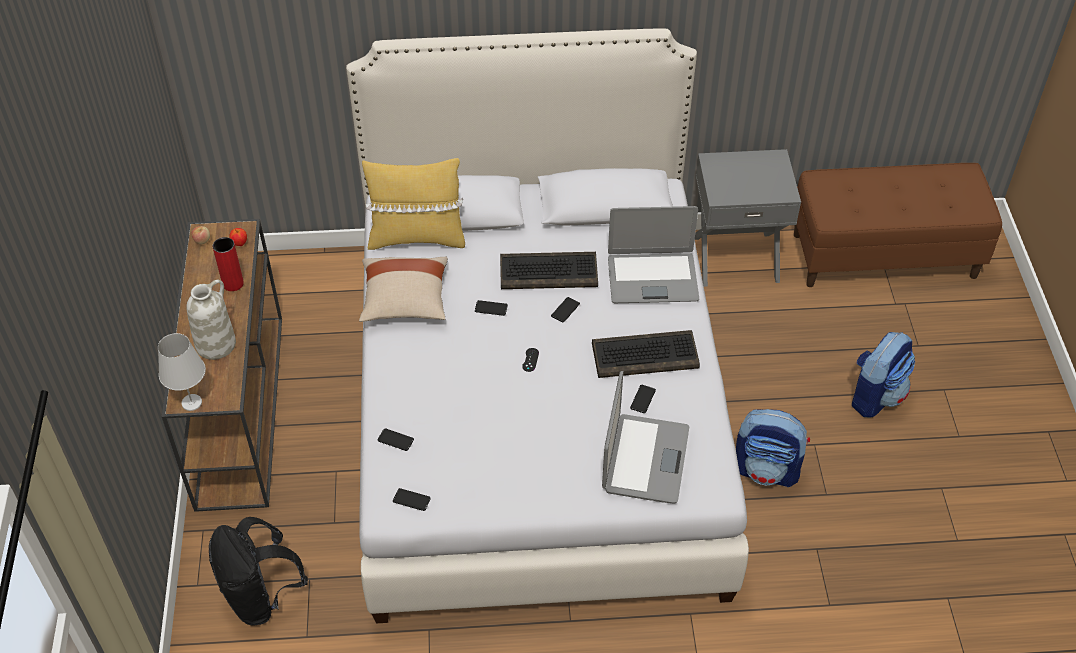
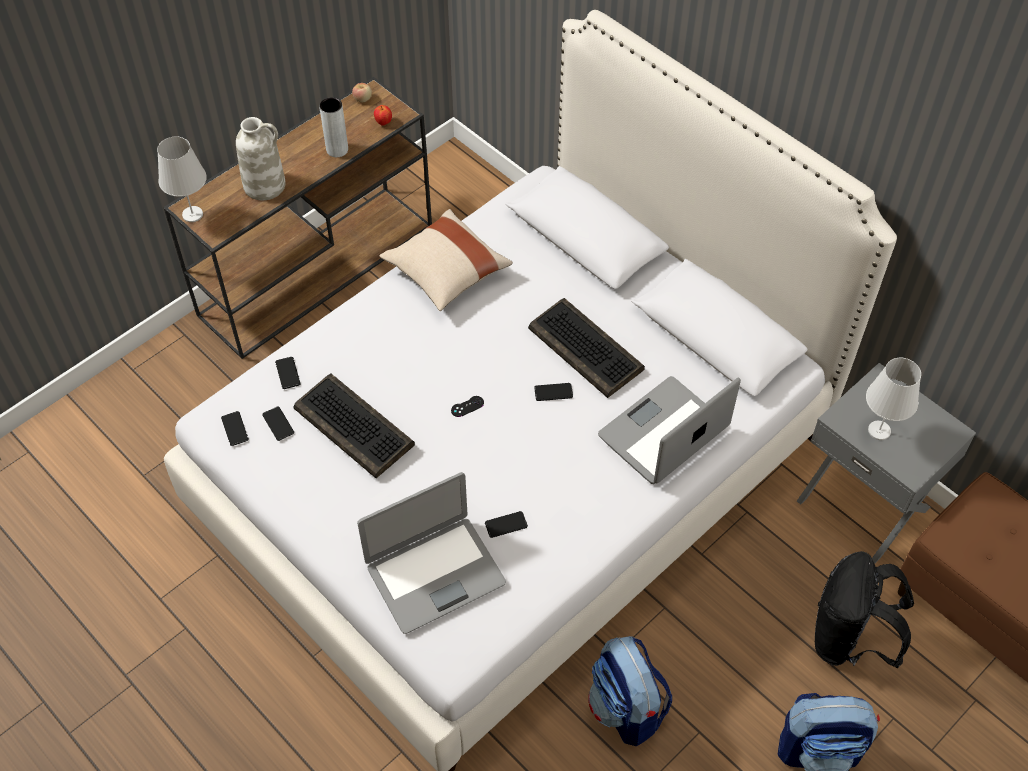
camera: 50 degrees right, 5 degrees up
(233, 283) = (337, 149): red vase -> grey vase
(261, 596) = (155, 418): black backpack -> black backpack (848, 639)
(417, 237) = (526, 229): yellow pillow -> none
(491, 308) = (498, 337): phone -> phone (278, 424)
(646, 355) = (562, 491): keyboard -> keyboard (355, 427)
(652, 278) = (664, 433): laptop -> laptop turned 90 degrees clockwise
(745, 186) = (879, 430): none -> white table lamp

